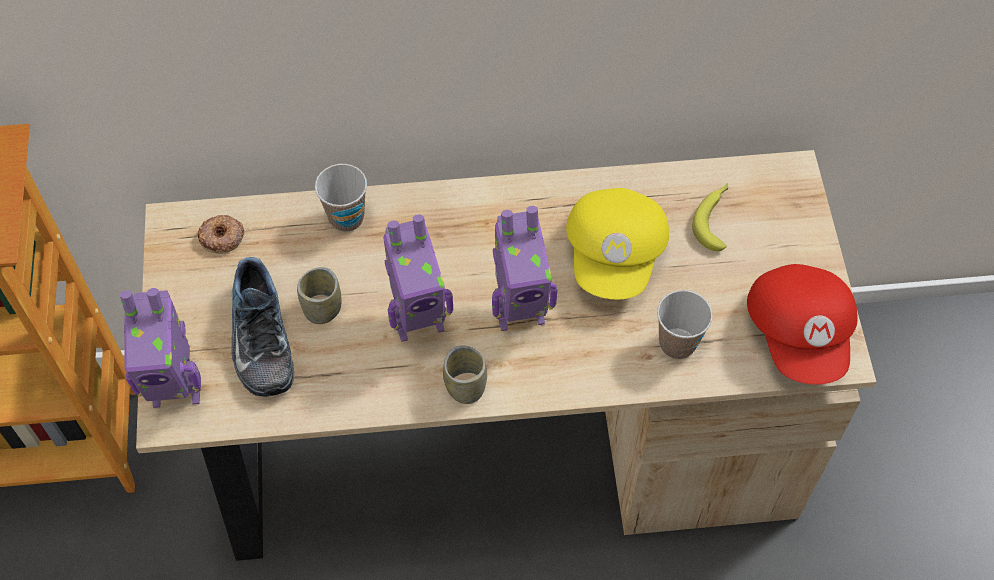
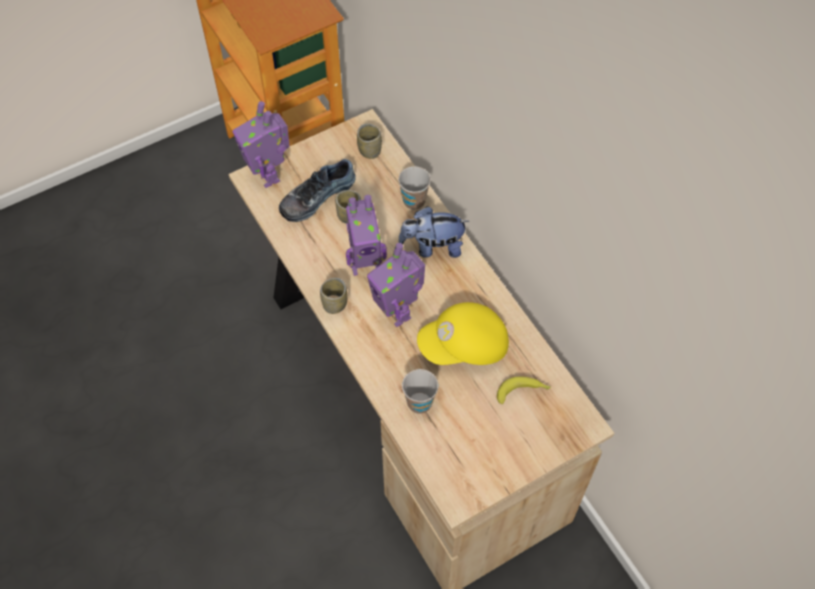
camera: 65 degrees right, 0 degrees up
(222, 237) = (369, 151): donut -> cup
(418, 321) = (365, 264): toy robot -> toy robot turned 60 degrees counterclockwise
(437, 227) = (433, 246): none -> plush toy
(800, 333) = (463, 470): red cap -> none

